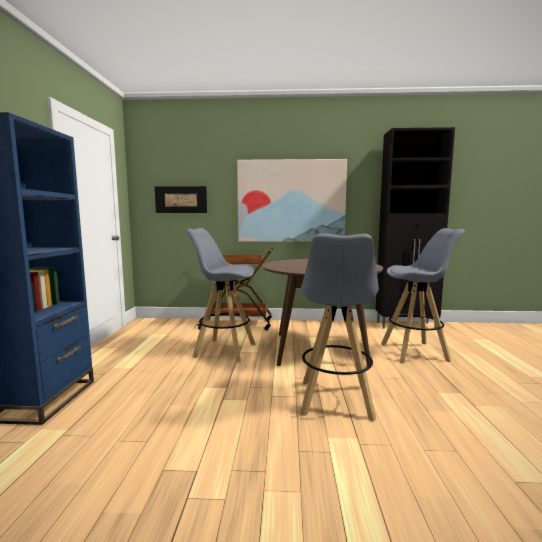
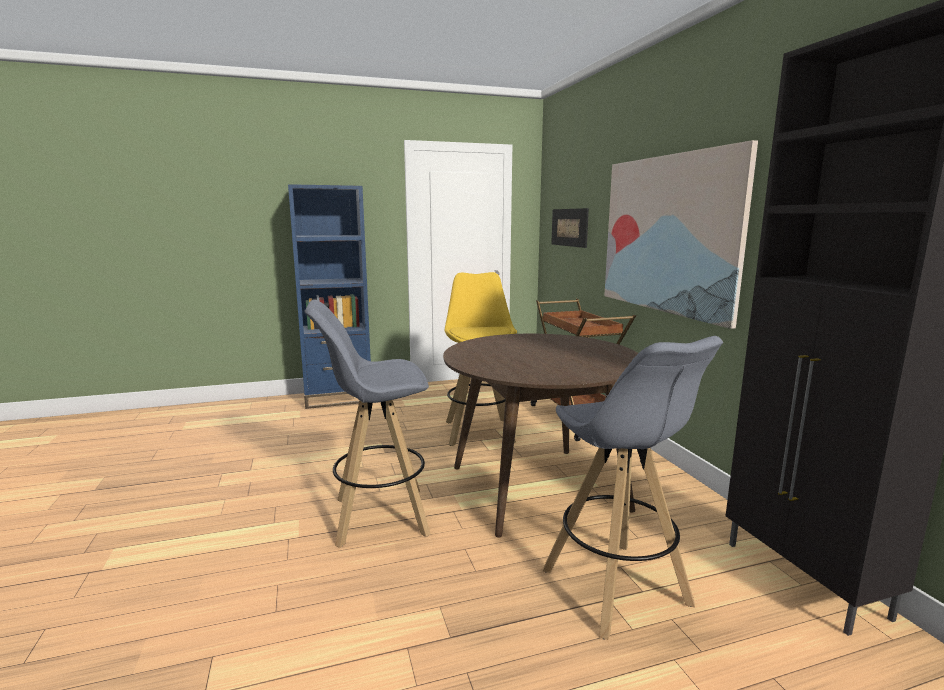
camera: 70 degrees right, 5 degrees up
(223, 350) = (479, 431): grey stool -> yellow stool

